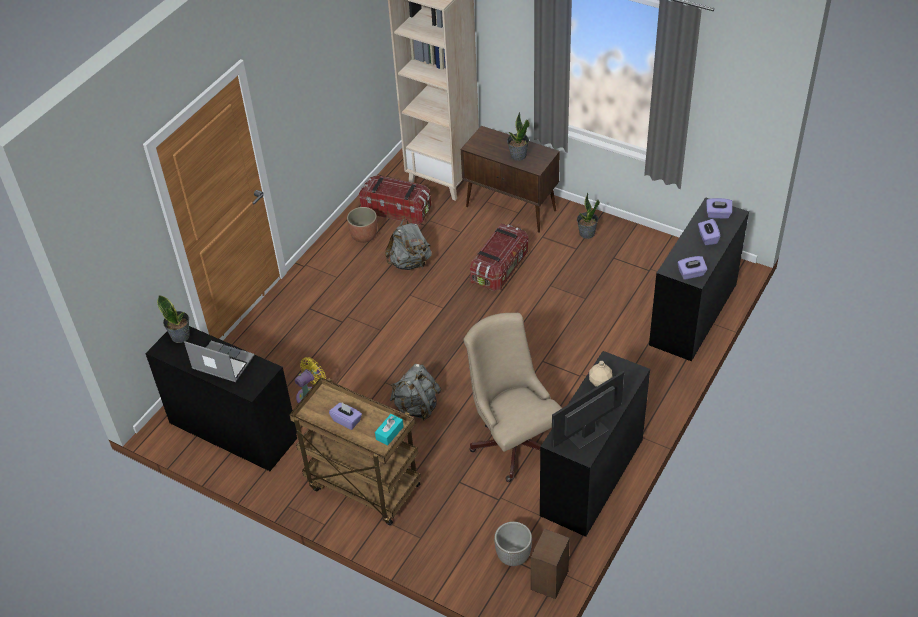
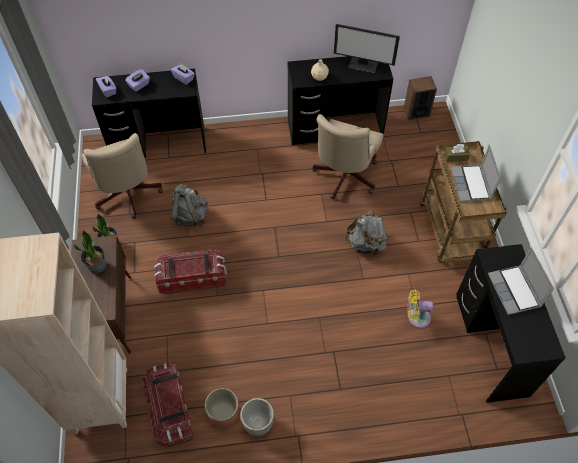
camera: 130 degrees left, 10 degrees up
(181, 336) = (525, 345): potted plant -> none
(347, 420) = (471, 185): purple tissue box -> laptop
(389, 433) = (456, 157): turquoise tissue box -> brown tissue box
(410, 263) = (231, 349): grey backpack -> grey backpack (190, 216)
(514, 557) = (418, 133): planter -> planter (258, 423)
(637, 265) = (128, 196): none -> beige office chair

